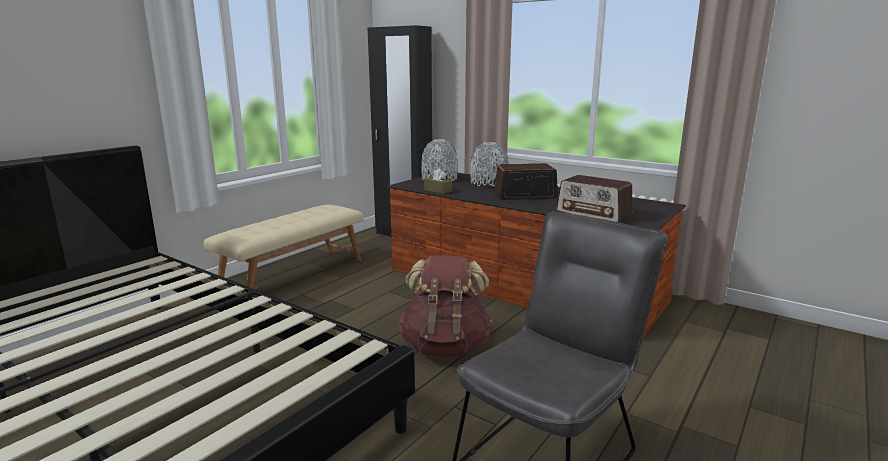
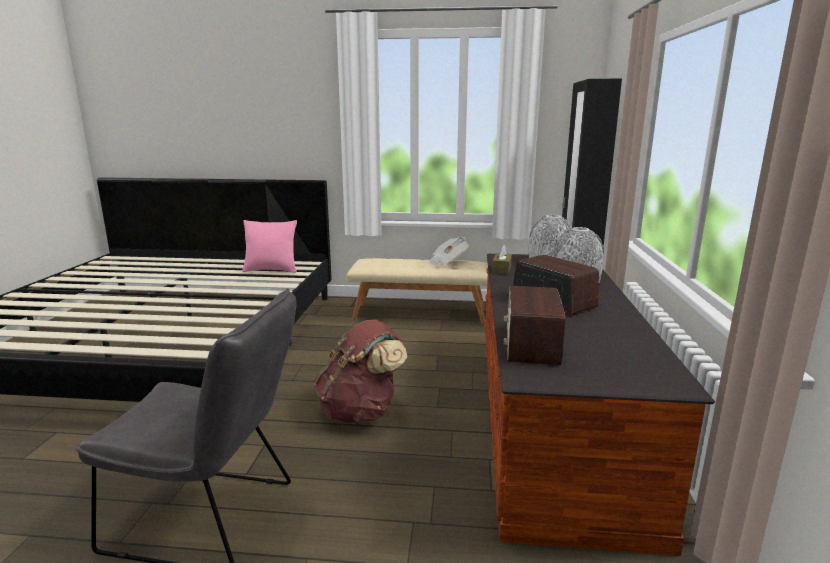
camera: 60 degrees right, 0 degrees up
(127, 284) = (271, 270): none -> pink pillow
(305, 212) = (447, 262): none -> newspaper

